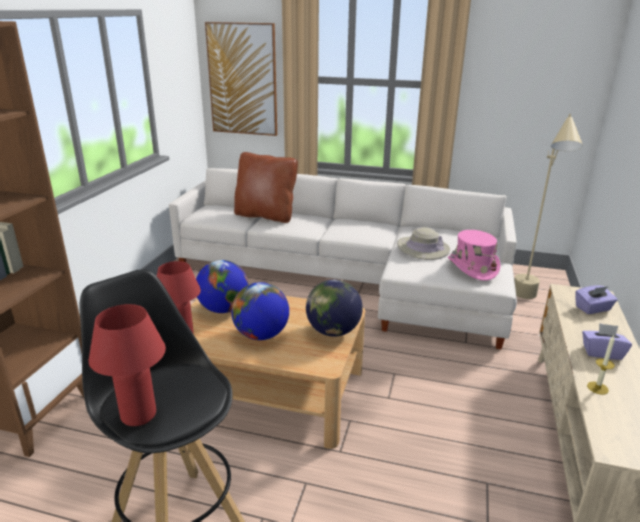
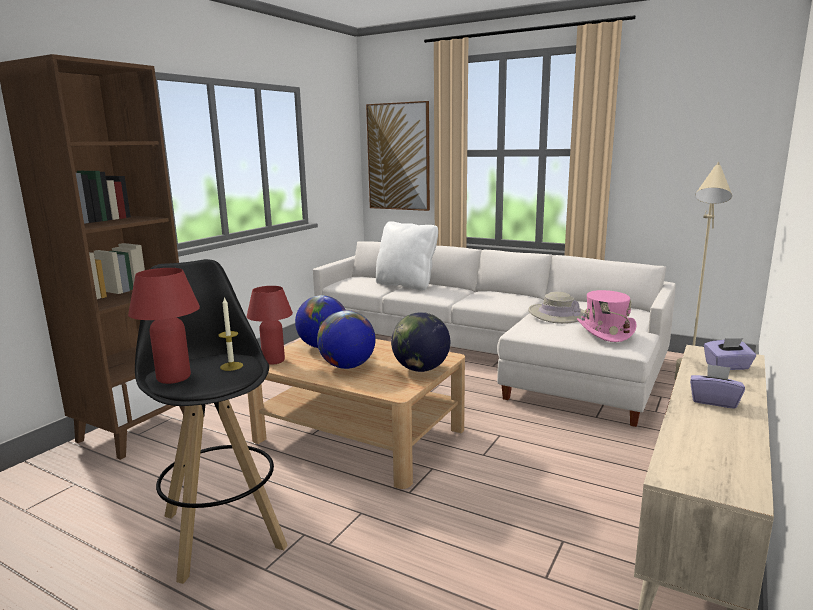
camera: 15 degrees right, 10 degrees down
(266, 215) = (406, 285): brown pillow -> white pillow
(597, 388) = (688, 428): candle -> candle (231, 366)

